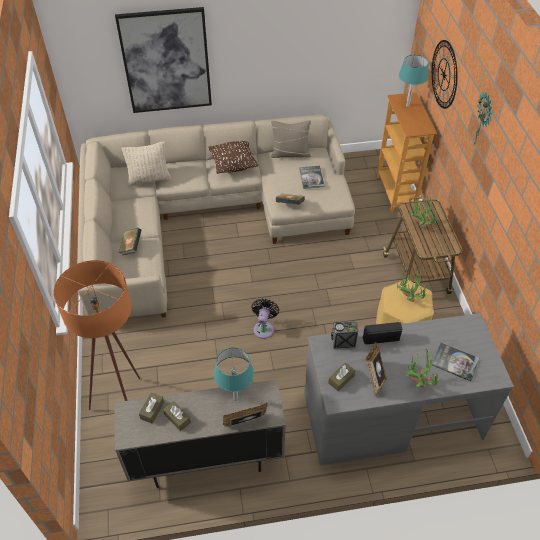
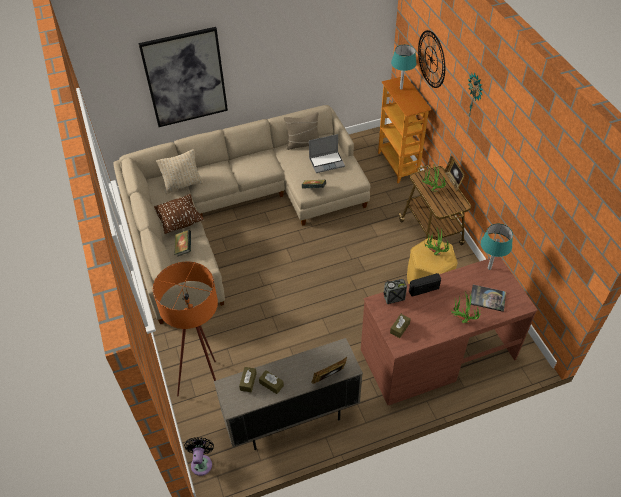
camera: 10 degrees left, 0 degrees up
(233, 165) = (255, 161): brown pillow -> brown pillow (179, 221)
(235, 398) = (315, 359): turquoise table lamp -> turquoise table lamp (489, 268)
(264, 328) = (312, 300): black fan -> black fan (202, 462)
(311, 177) = (327, 162): book -> laptop
(374, 377) = (426, 322): picture frame -> picture frame (453, 181)
(391, 415) = (437, 354): grey desk -> brown desk

